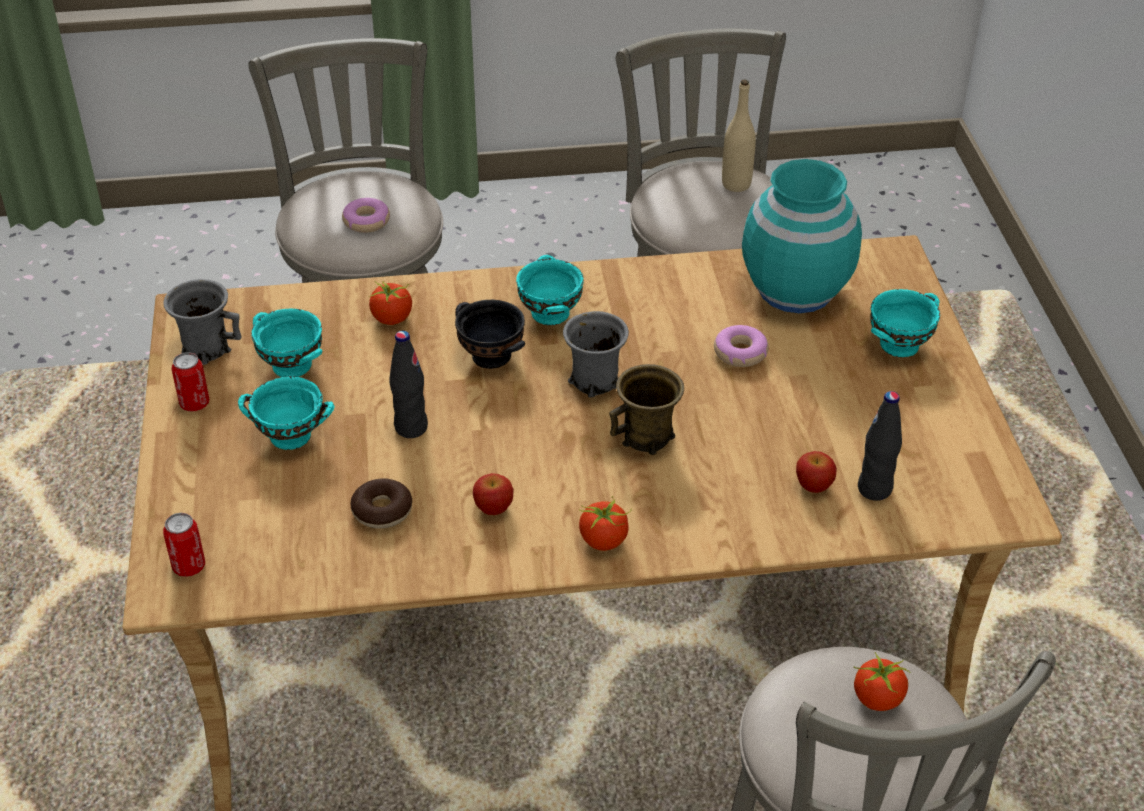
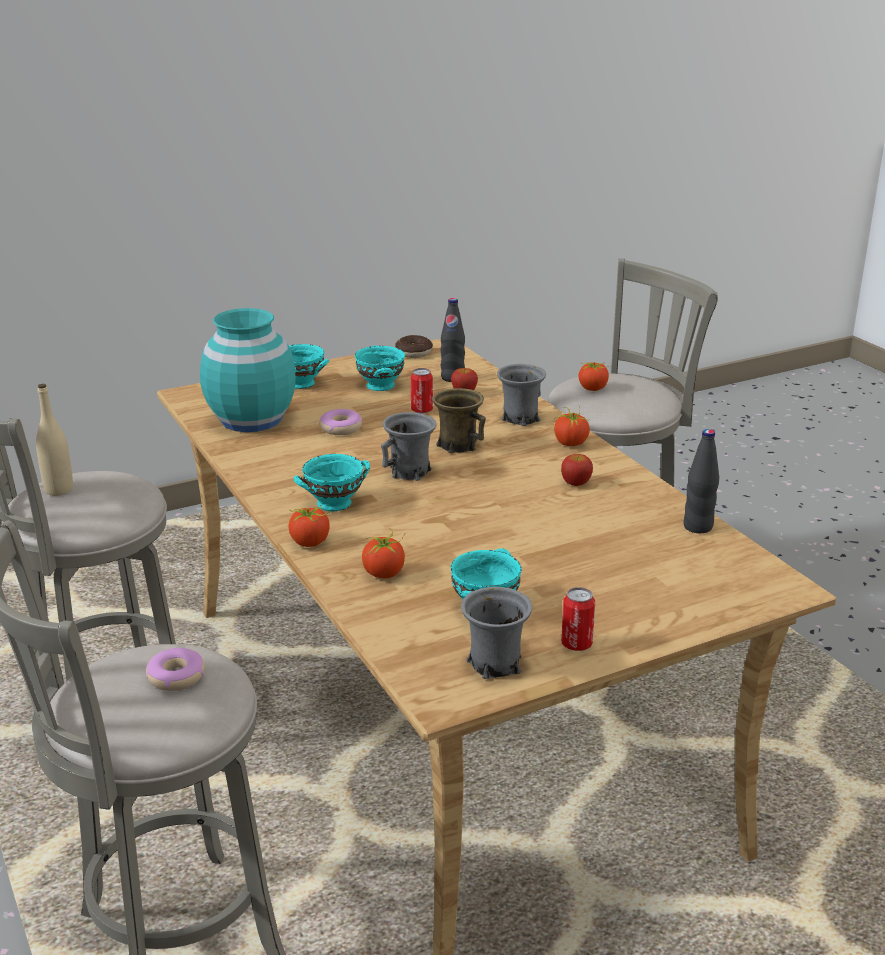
camera: 110 degrees left, 15 degrees down
(189, 566) = (753, 585): can -> can (422, 410)
(289, 435) = (574, 583): turquoise bowl -> turquoise bowl (380, 386)
(382, 511) = (618, 522): donut -> donut (414, 353)
(411, 427) = (520, 531): black bottle -> black bottle (698, 527)
(478, 285) = (310, 542): none -> tomato
(491, 357) = (408, 516): black bowl -> none
(705, 516) = (520, 418): none -> grey mug

